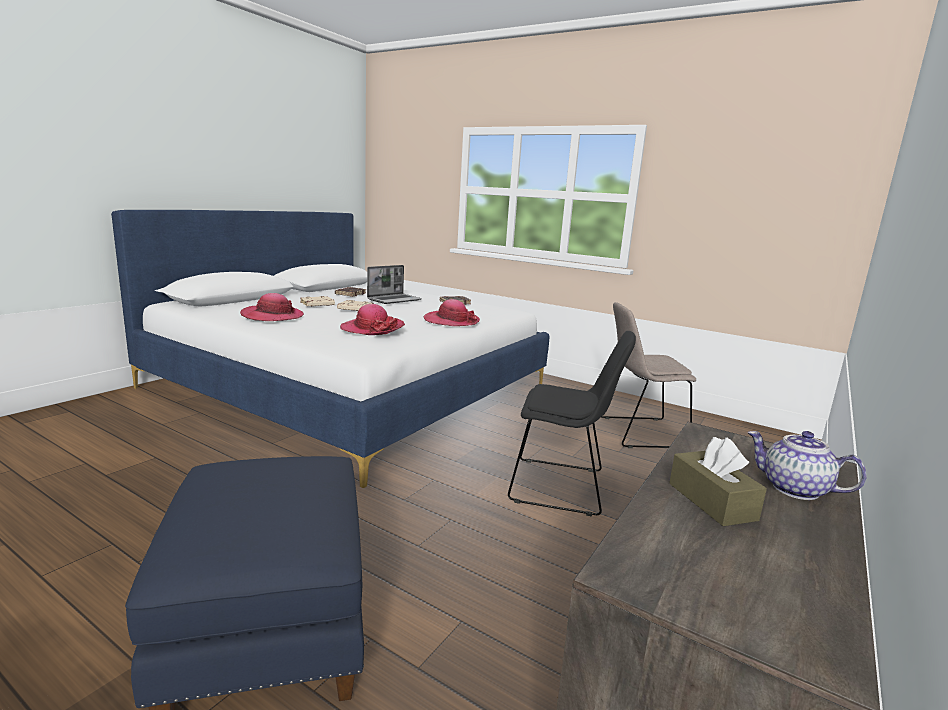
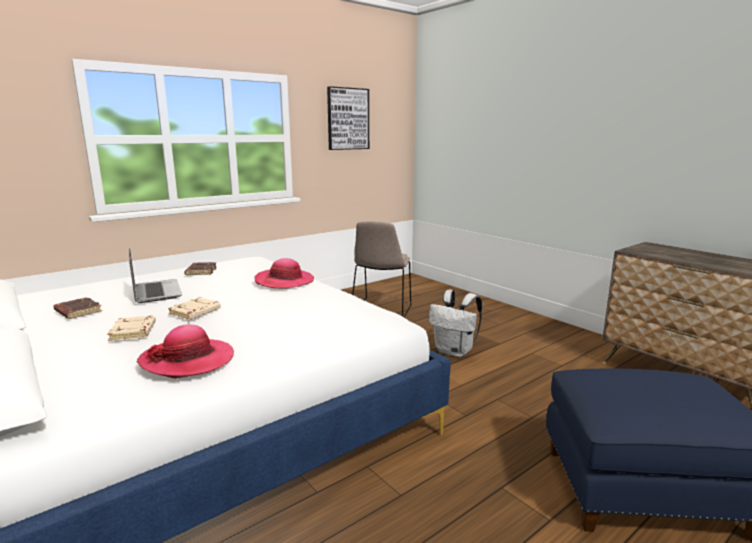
camera: 70 degrees left, 0 degrees up
(372, 328) = (313, 309): hat -> none
(562, 487) = (454, 351): black chair -> white backpack
(711, 501) = (706, 261): brown tissue box -> none
(731, 178) = (348, 119): none -> picture
(794, 489) = (681, 251): teapot -> none

